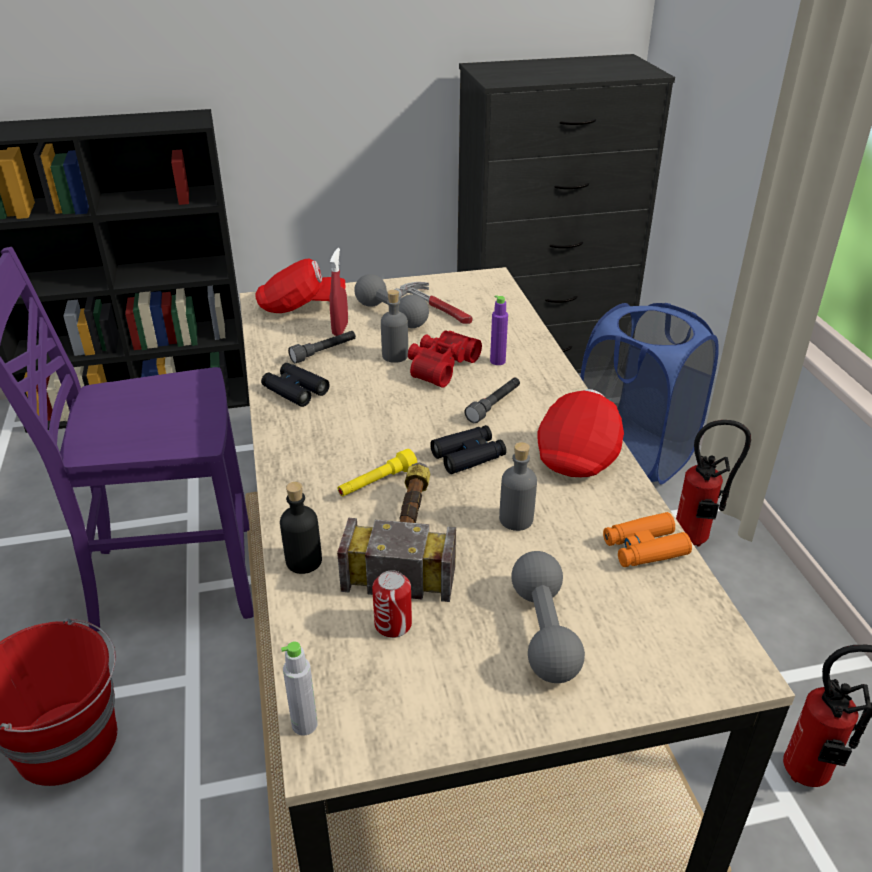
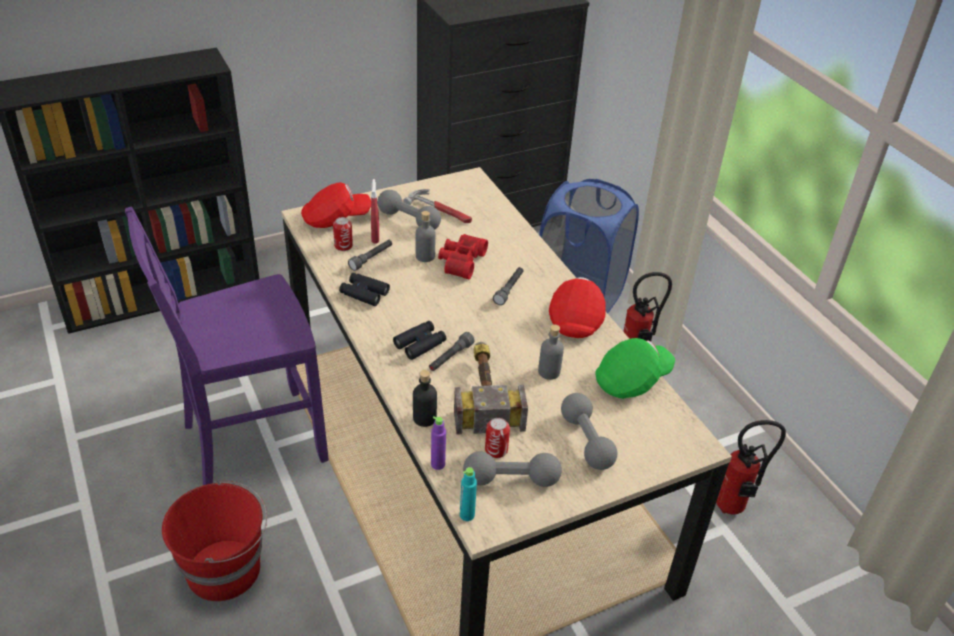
camera: 15 degrees left, 5 degrees up
(295, 335) = (343, 246): none -> can
(304, 724) = (467, 515): grey bottle -> turquoise bottle
(377, 483) = (450, 358): yellow flashlight -> grey flashlight
(399, 676) = (511, 480): none -> grey dumbbell
(468, 456) = (504, 330): black binoculars -> black binoculars (420, 344)
(497, 361) = (500, 253): purple bottle -> purple bottle (438, 464)
(644, 548) = (632, 380): orange binoculars -> green cap

